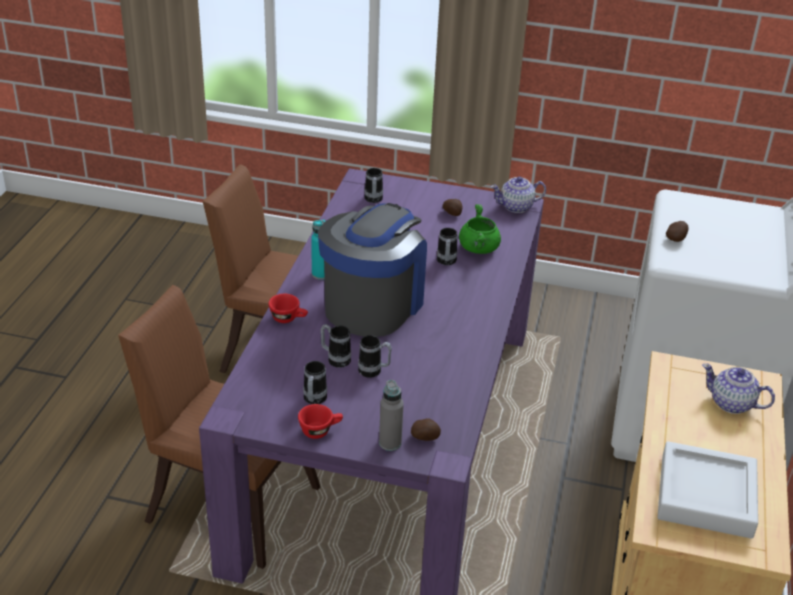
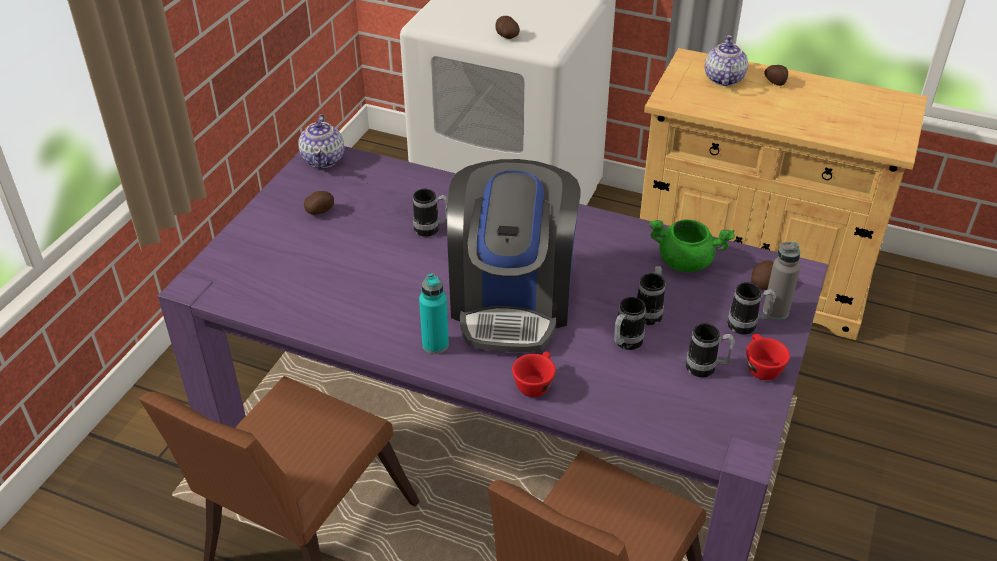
camera: 80 degrees left, 5 degrees up
(373, 200) = (260, 278): mug -> mug (747, 326)
(373, 304) = (511, 300): coffee machine -> coffee machine turned 120 degrees counterclockwise
(479, 249) = (408, 200): green cooking pot -> green cooking pot (686, 261)
(705, 496) = (848, 115): grey tray -> none
(732, 404) = (723, 79): teapot -> teapot turned 150 degrees clockwise
(747, 443) = (775, 82): none -> potato

